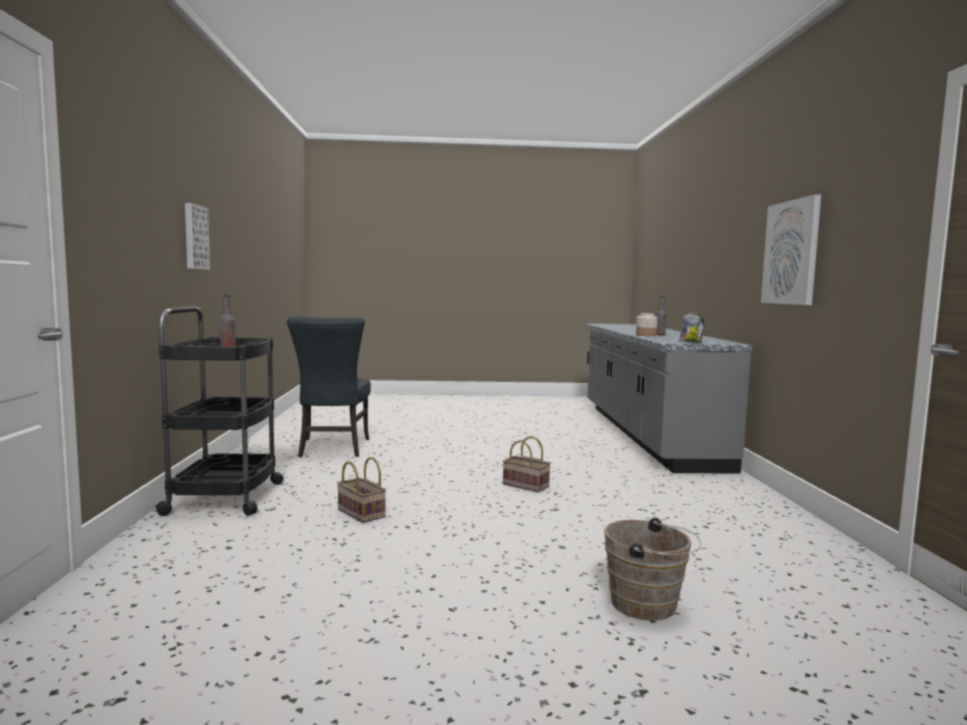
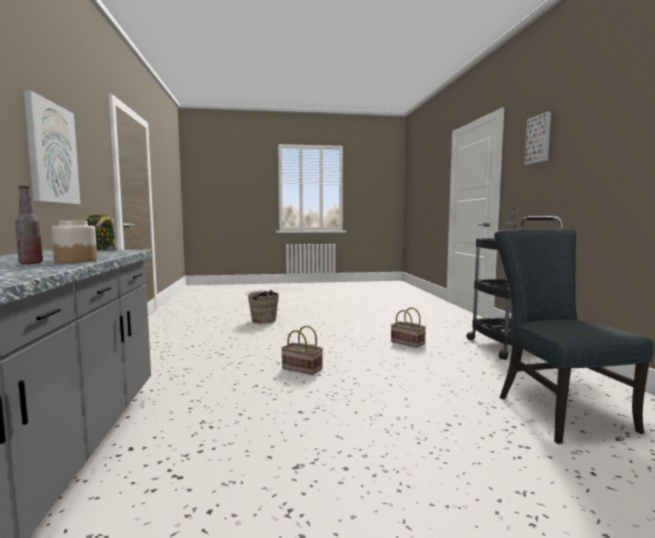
camera: 175 degrees right, 0 degrees up
(194, 237) = (605, 155): picture -> picture (539, 139)

